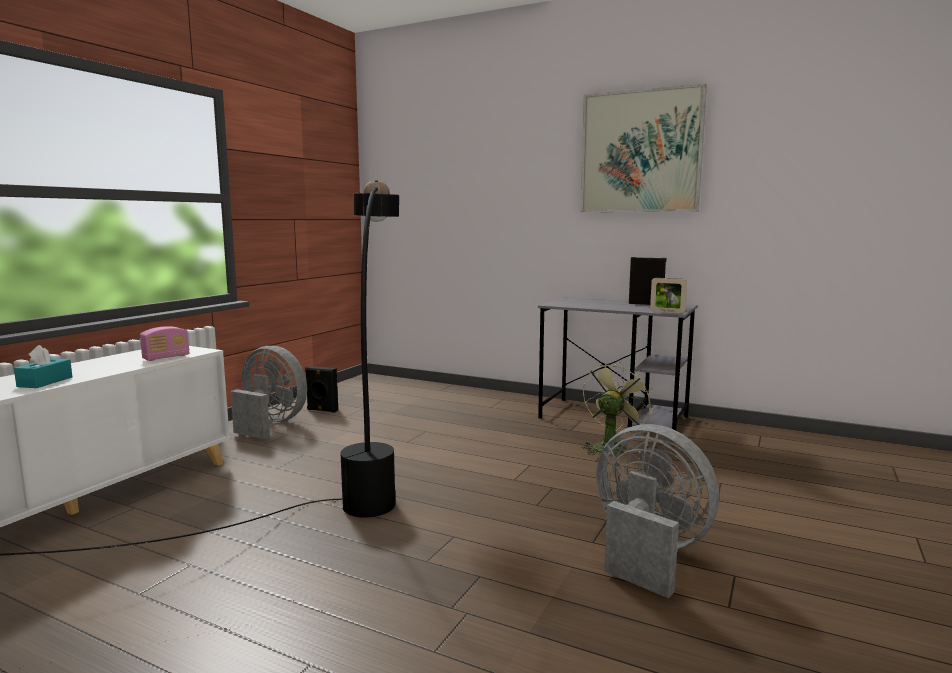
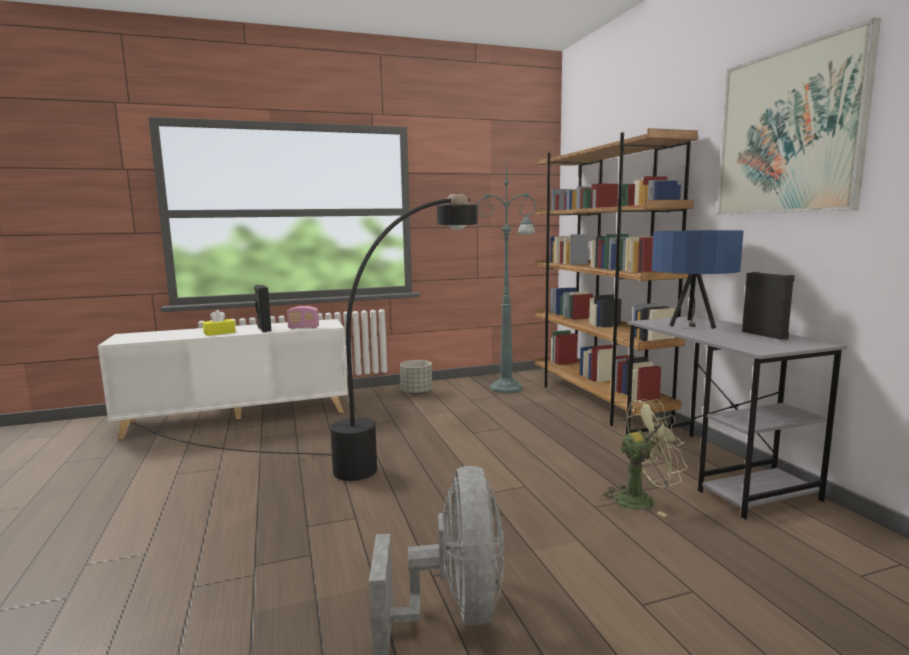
camera: 45 degrees right, 0 degrees up
(45, 382) = (219, 333): turquoise tissue box -> yellow tissue box
(270, 424) = (416, 392): grey fan -> grey planter
(322, 410) = (466, 390): black speaker -> black speaker (263, 329)
(359, 398) = (508, 388): none -> green floor lamp
(457, 392) = (597, 401): none -> brown bookcase
(585, 303) = (691, 324): none -> blue table lamp
(667, 312) = (747, 348): picture frame -> none

